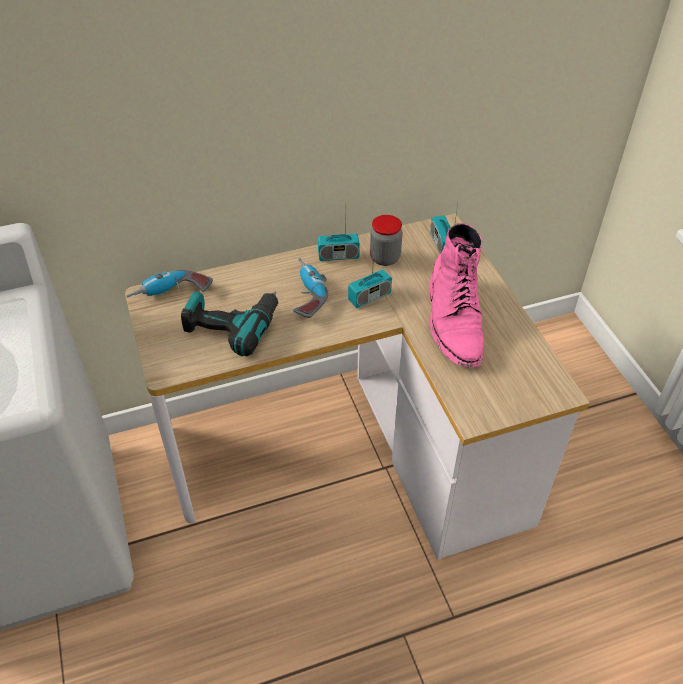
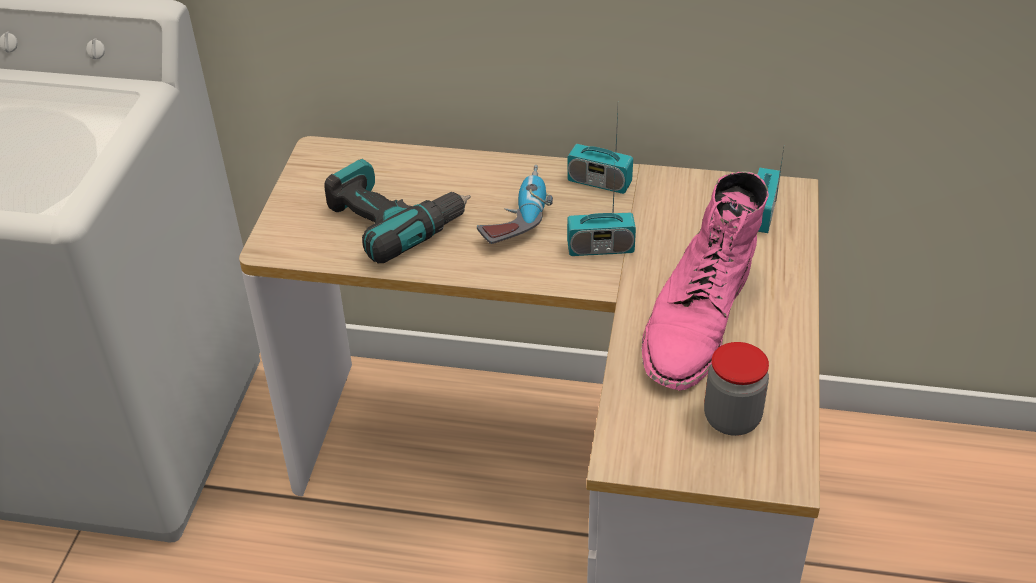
camera: 30 degrees right, 5 degrees down
(171, 294) = (349, 160): power drill -> none
(385, 258) = (662, 206): jar -> jar (732, 419)

